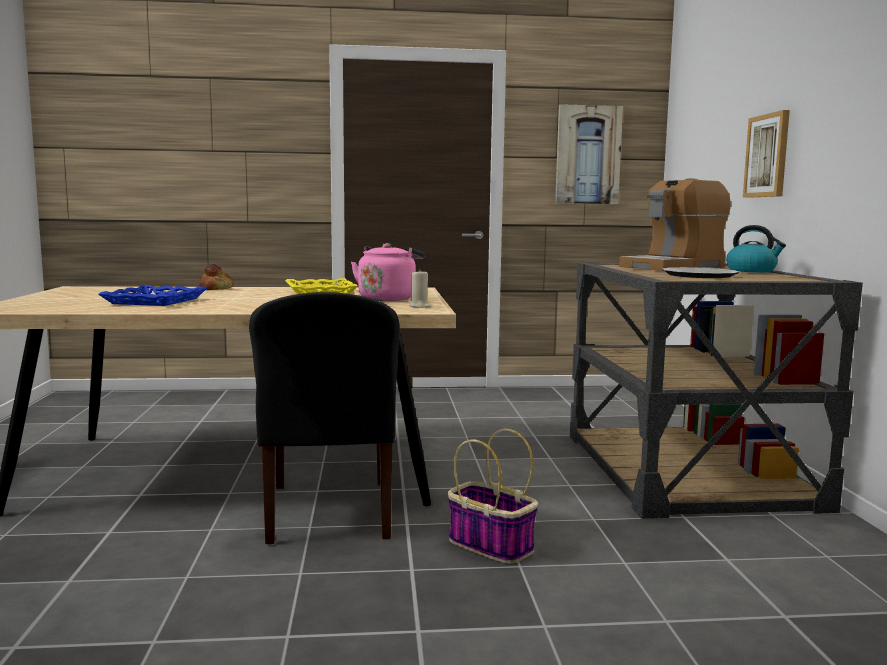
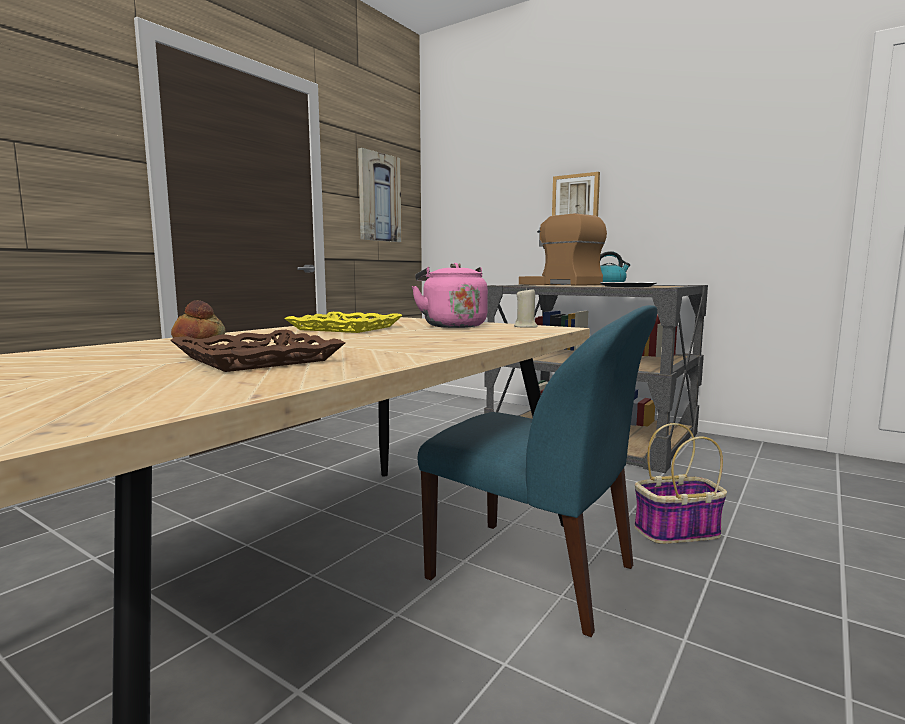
camera: 50 degrees left, 0 degrees up
(156, 301) = (258, 359): blue tray -> brown tray
(329, 513) = (536, 574): black chair -> blue chair
(674, 267) = (561, 284): coffee machine -> coffee machine turned 135 degrees clockwise

